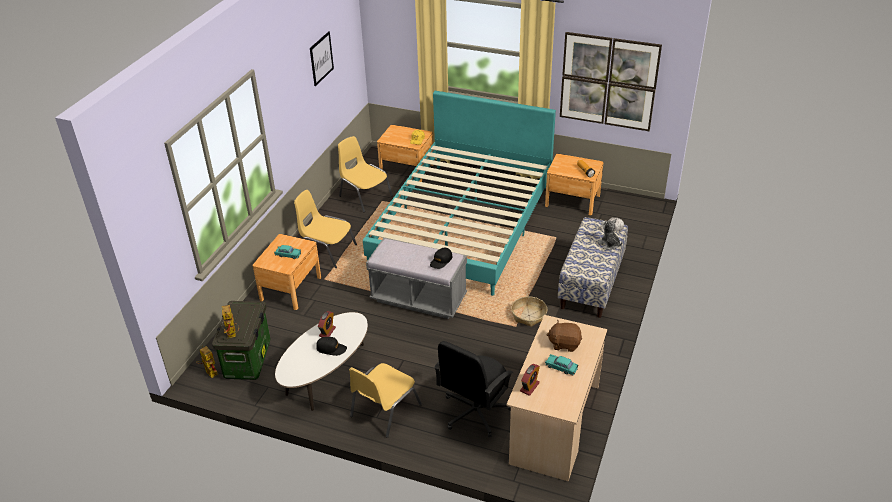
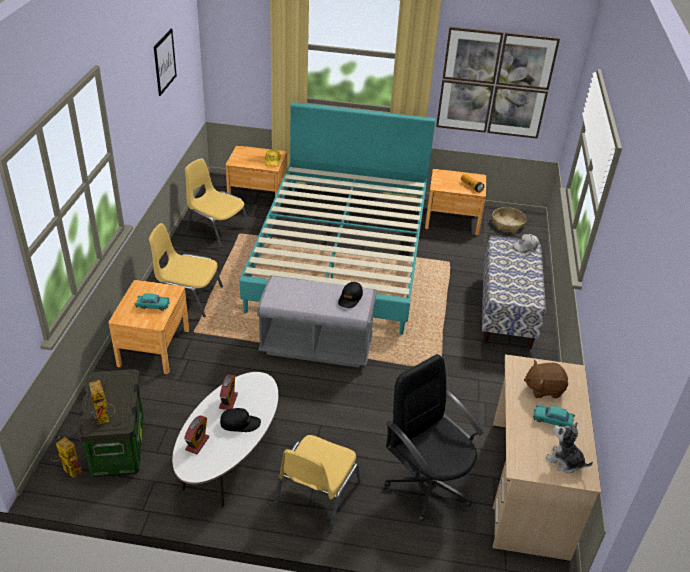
camera: 15 degrees left, 0 degrees up
(475, 412) = (428, 483): black office chair -> black office chair turned 120 degrees clockwise
(529, 315) = (450, 354): basket -> basket (507, 224)
(529, 387) = (525, 450): alarm clock -> alarm clock (197, 443)
(609, 244) = (529, 265): plush toy -> plush toy (564, 461)

